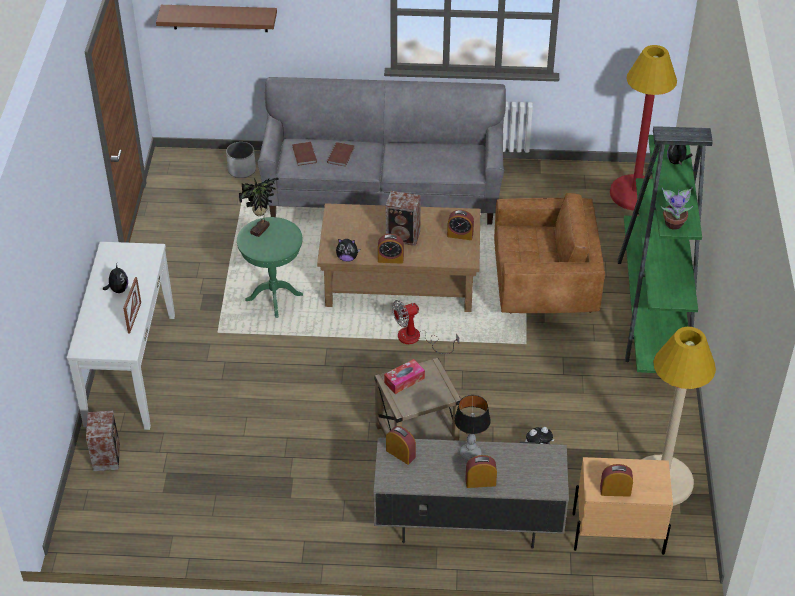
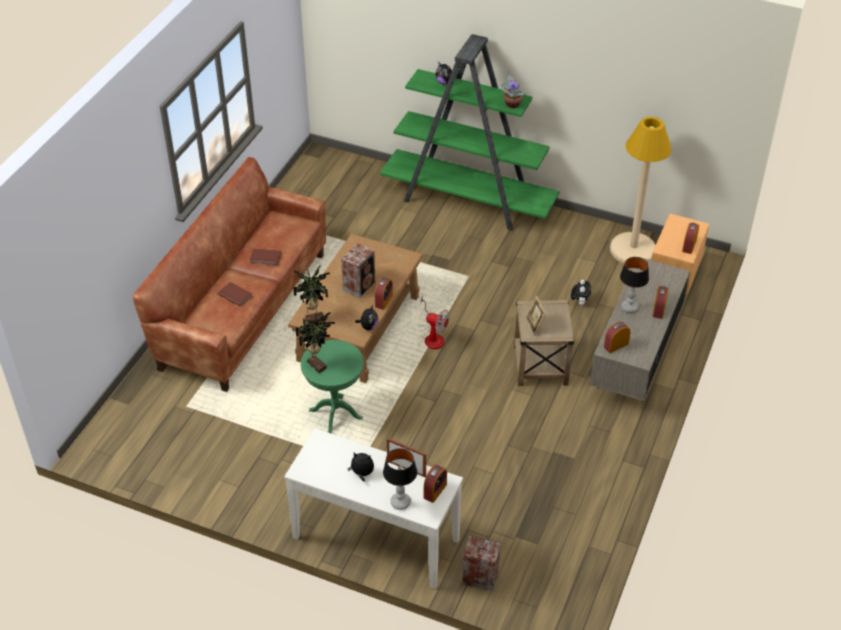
camera: 70 degrees left, 0 degrees up
(91, 324) = (400, 502): none -> table lamp
(219, 18) = (78, 278): brown shelf -> none
(242, 170) = (144, 397): white planter -> none
(303, 155) = (218, 319): brown book -> brown book (265, 258)
(340, 218) = (314, 319): none -> potted plant
(383, 194) = (243, 310): grey sofa -> brown sofa
(404, 380) = (534, 326): tissue box -> picture frame
(416, 339) = (432, 336): fan -> fan turned 60 degrees counterclockwise
(460, 235) = (377, 253): alarm clock -> alarm clock (435, 491)
(544, 288) = (413, 249): brown armchair -> none
(635, 194) = (335, 169): red floor lamp -> none

